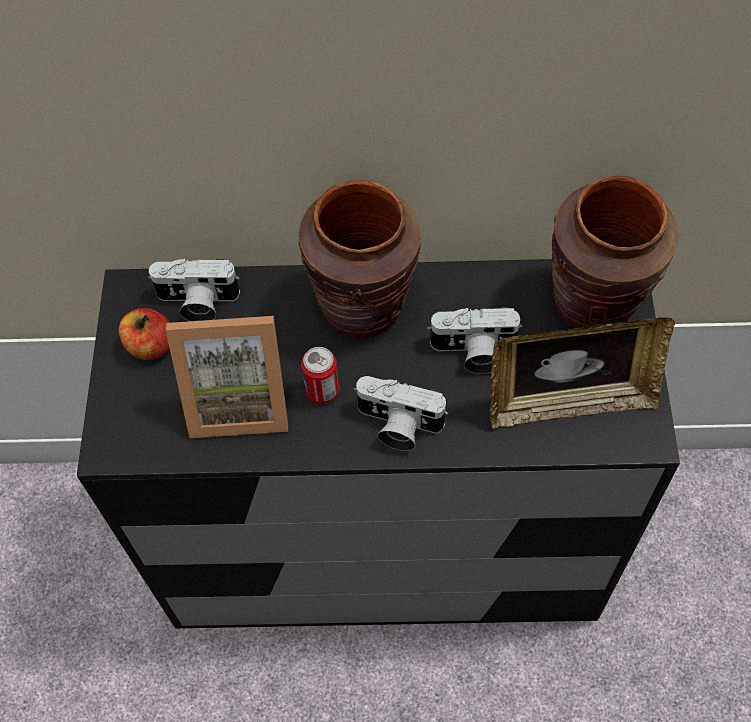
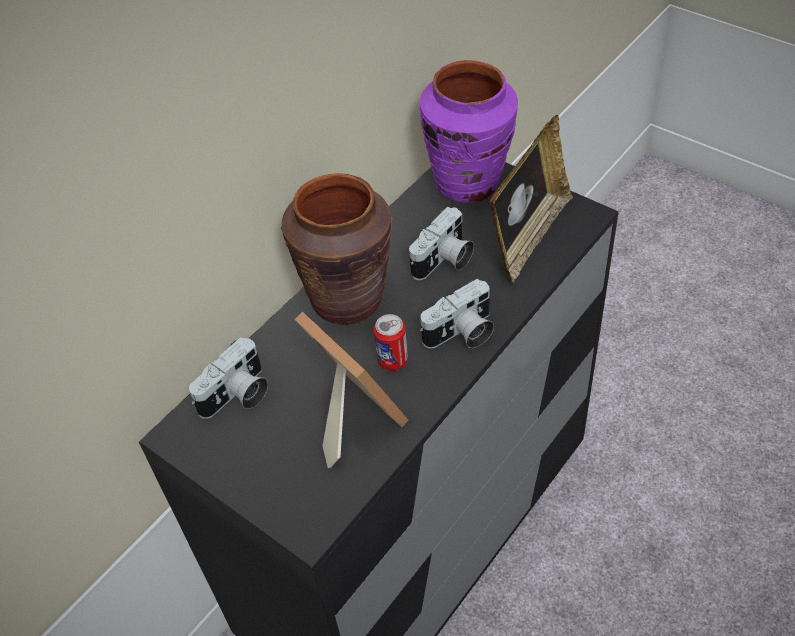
camera: 50 degrees left, 10 degrees down
(150, 346) = (244, 448): apple -> none
(238, 399) = (350, 416): picture frame -> picture frame turned 75 degrees counterclockwise
(594, 304) = (468, 183): brown vase -> purple vase

